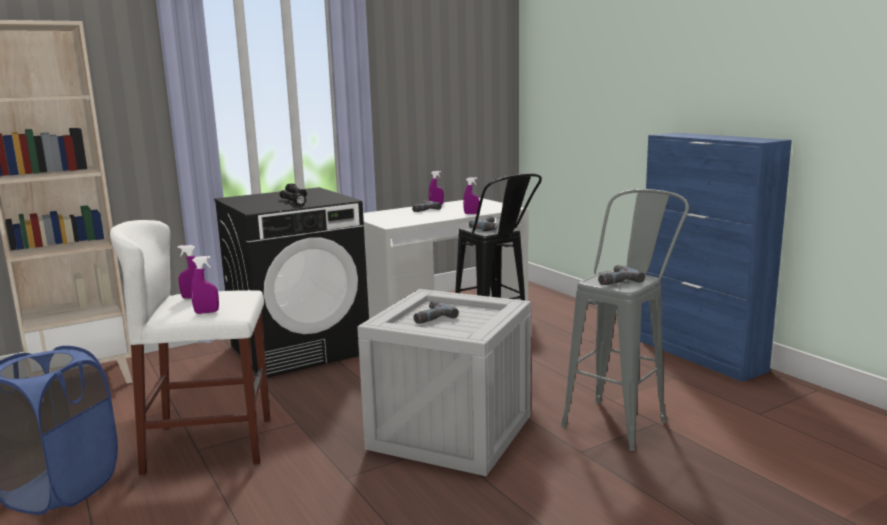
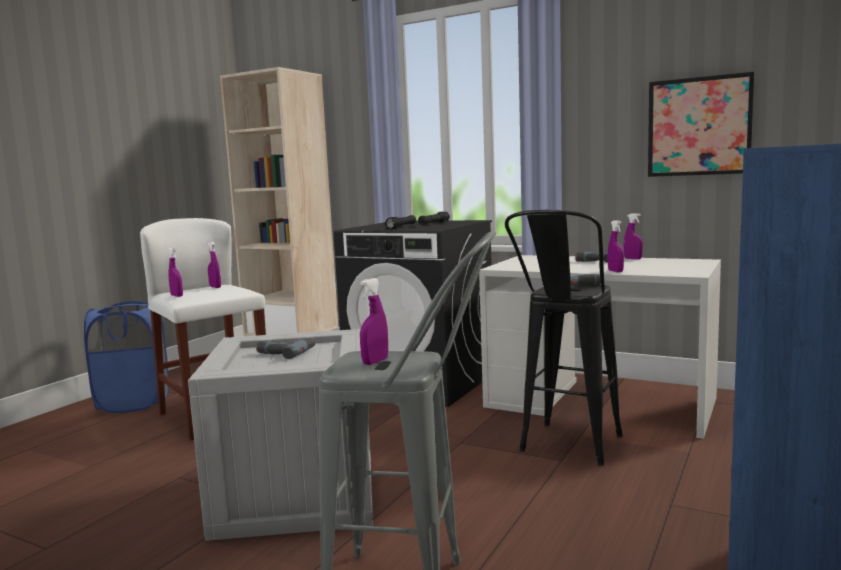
camera: 60 degrees right, 5 degrees down
(450, 105) = (699, 126): none -> picture
(614, 280) = (375, 362): power drill -> purple spray bottle

